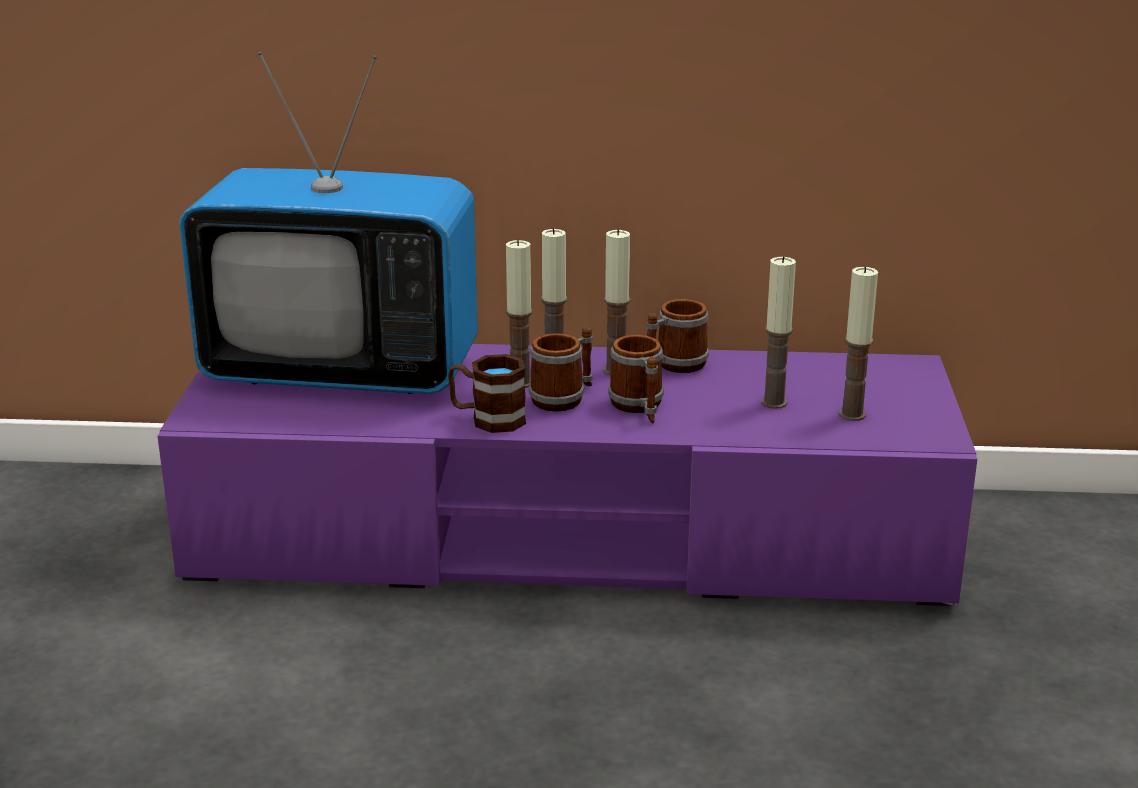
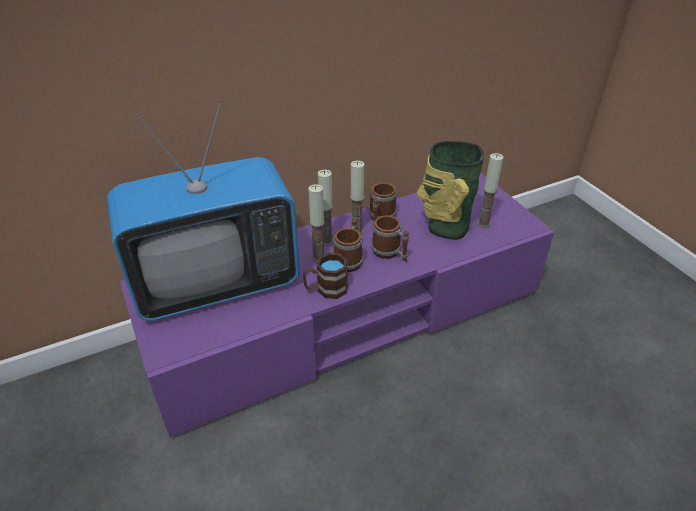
camera: 30 degrees left, 15 degrees up
(774, 402) = (445, 227): candle -> vase

